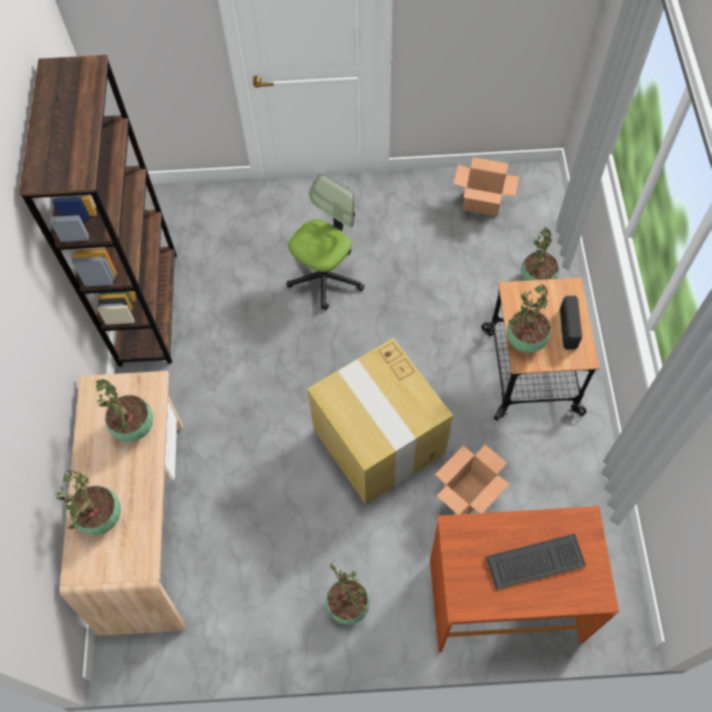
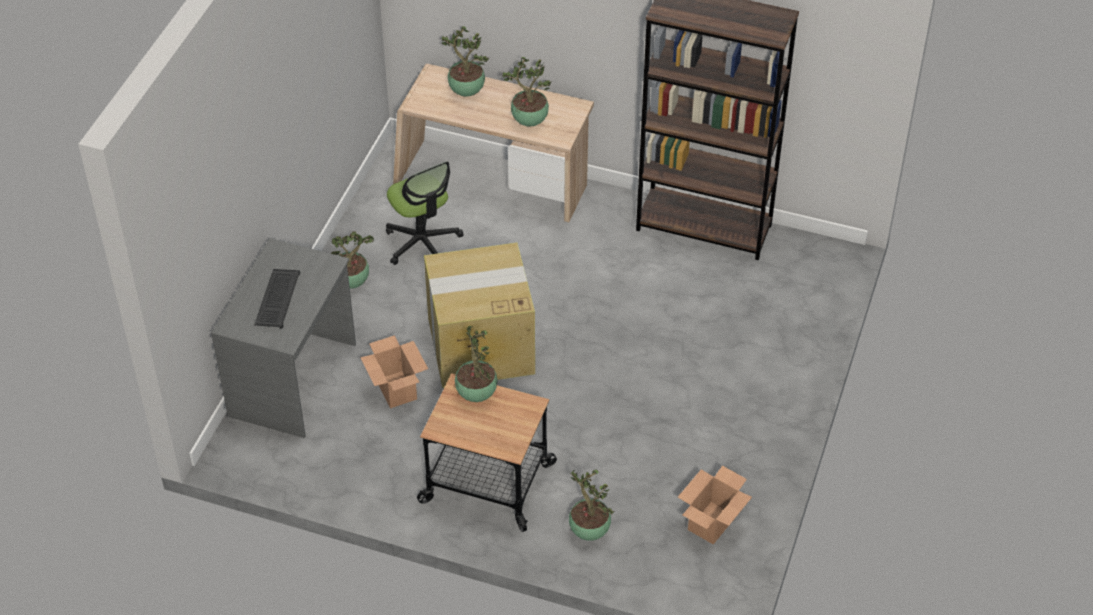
camera: 110 degrees right, 15 degrees down
(325, 277) = (677, 361): office chair -> office chair (422, 243)
(504, 598) = (294, 380): brown desk -> grey desk
(567, 328) = (471, 429): radio -> none

